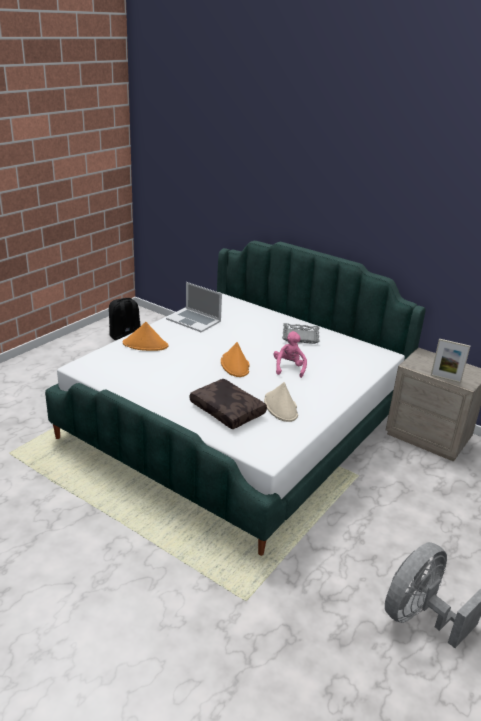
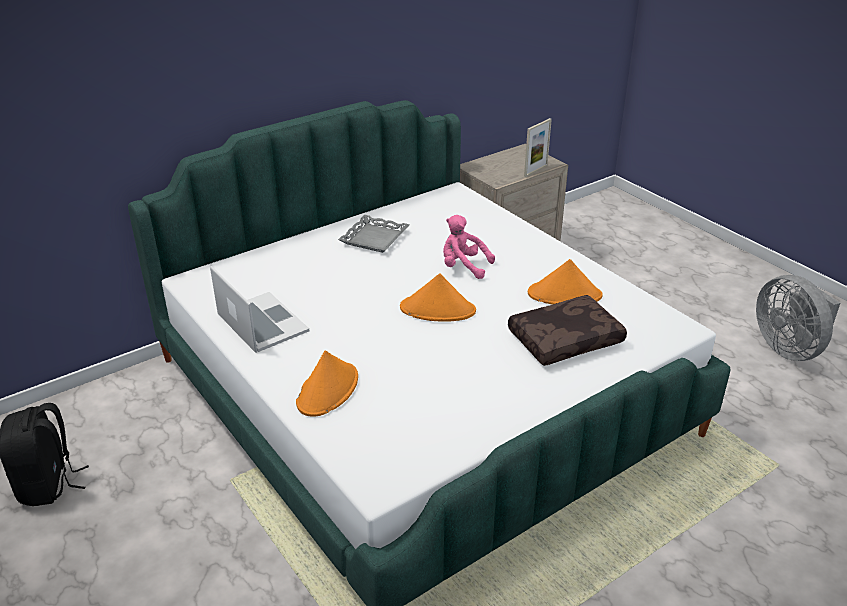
camera: 70 degrees left, 5 degrees up
(194, 320) = (261, 322): laptop -> laptop turned 90 degrees counterclockwise
(281, 407) = (565, 295): beige hat -> orange hat

